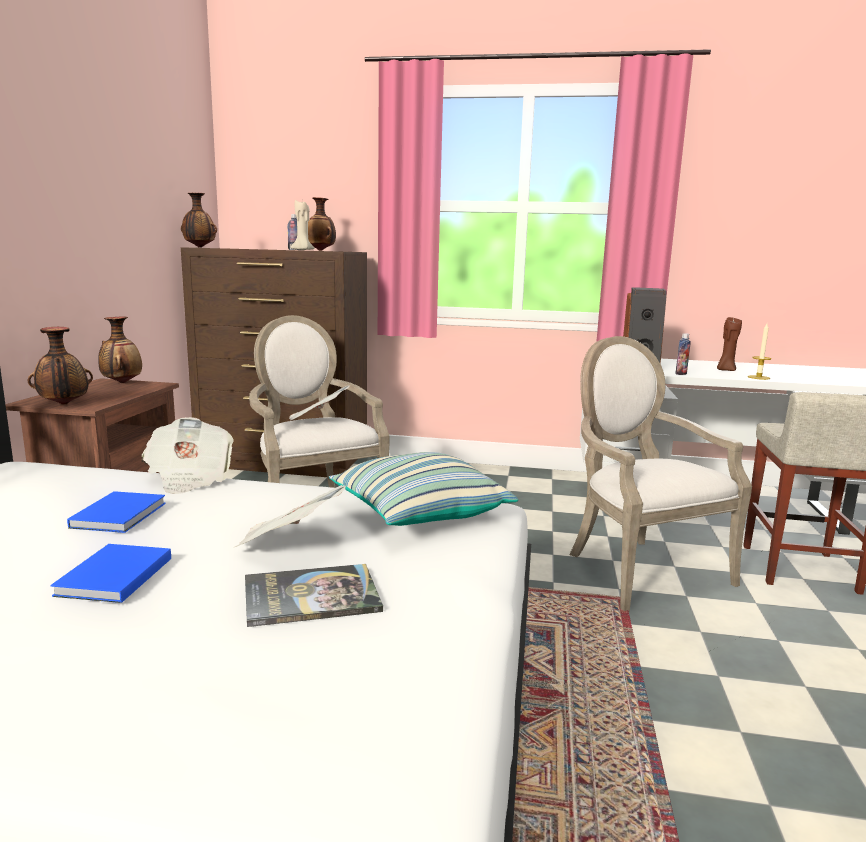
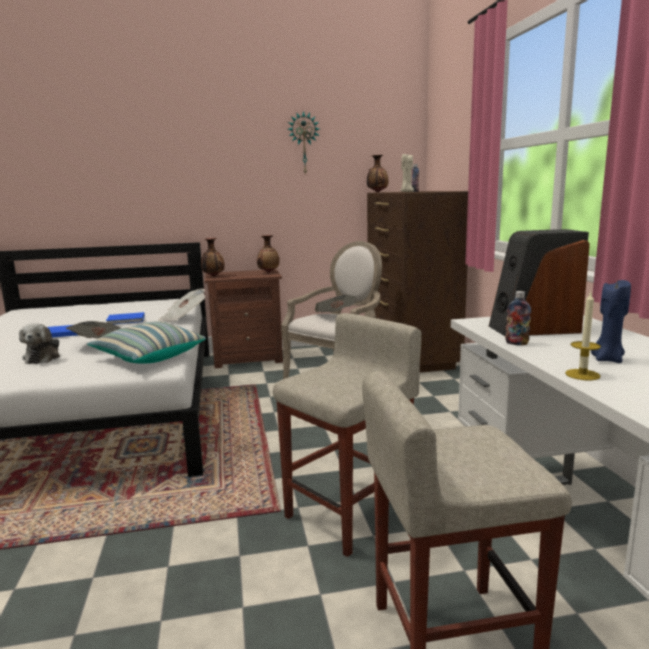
camera: 70 degrees right, 0 degrees up
(110, 158) = (303, 143): none -> wall clock
(311, 596) = (43, 357): book -> plush toy
(321, 250) = (435, 191): vase -> none
(638, 568) = (349, 514): armchair -> beige stool
(725, 370) = (607, 359): brown candle -> blue candle

